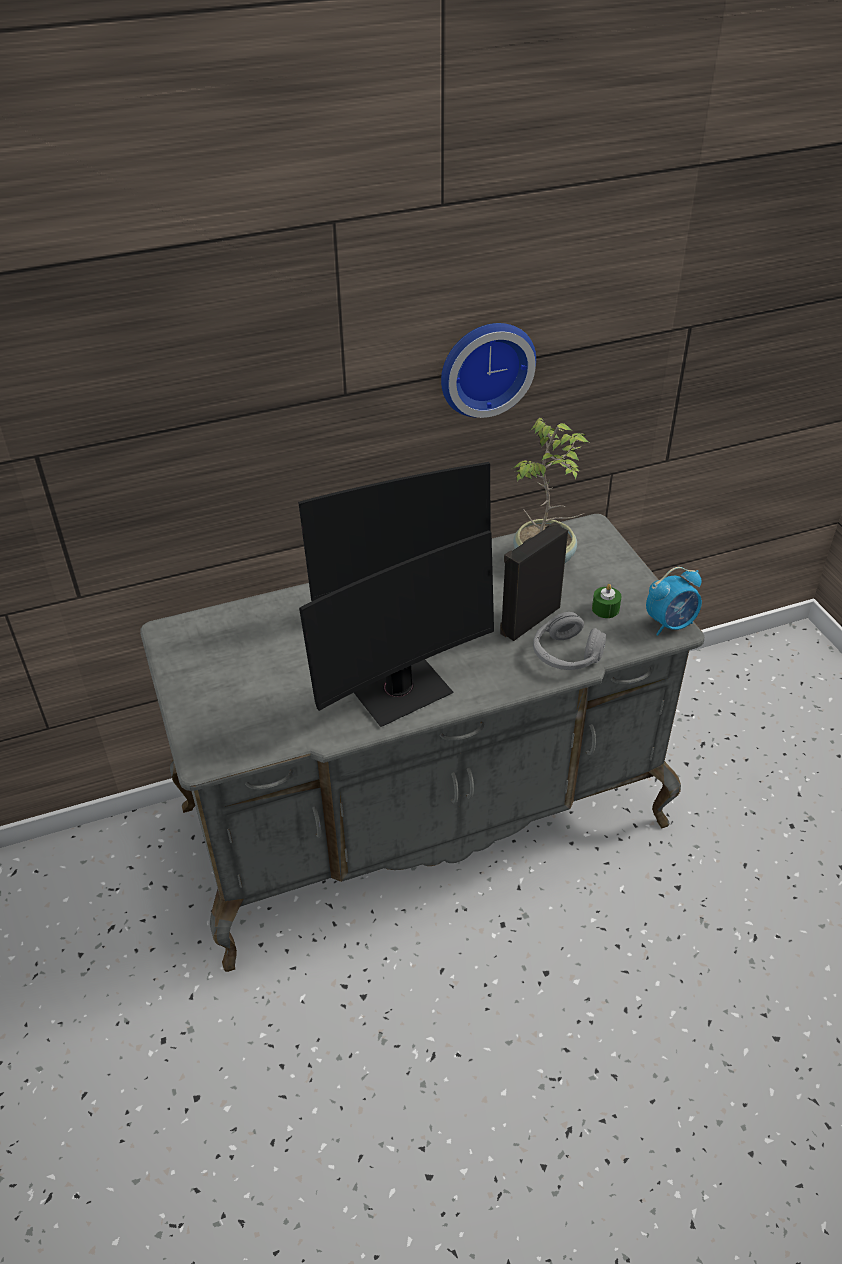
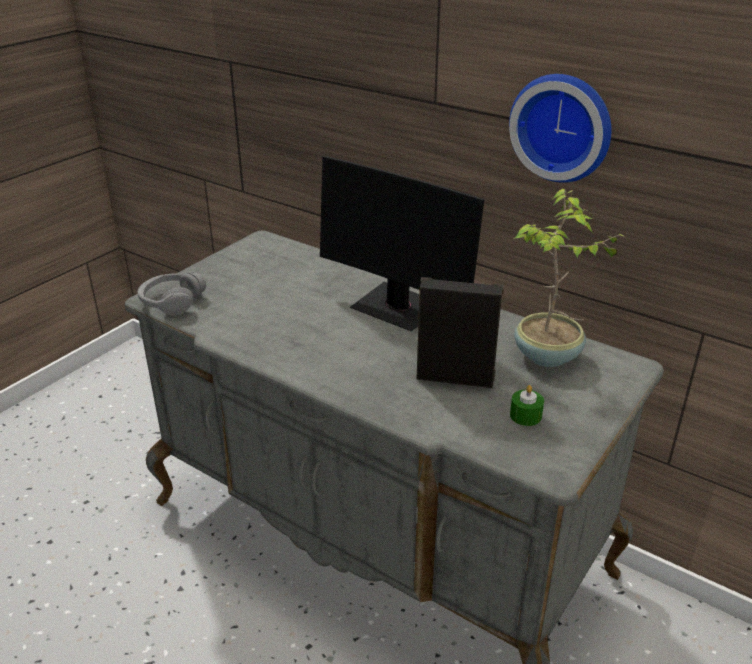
camera: 55 degrees right, 10 degrees down
(400, 690) = (296, 347): monitor -> none
(566, 654) = (433, 415): grey headphones -> grey headphones (171, 302)
(670, 624) = (558, 466): alarm clock -> none

